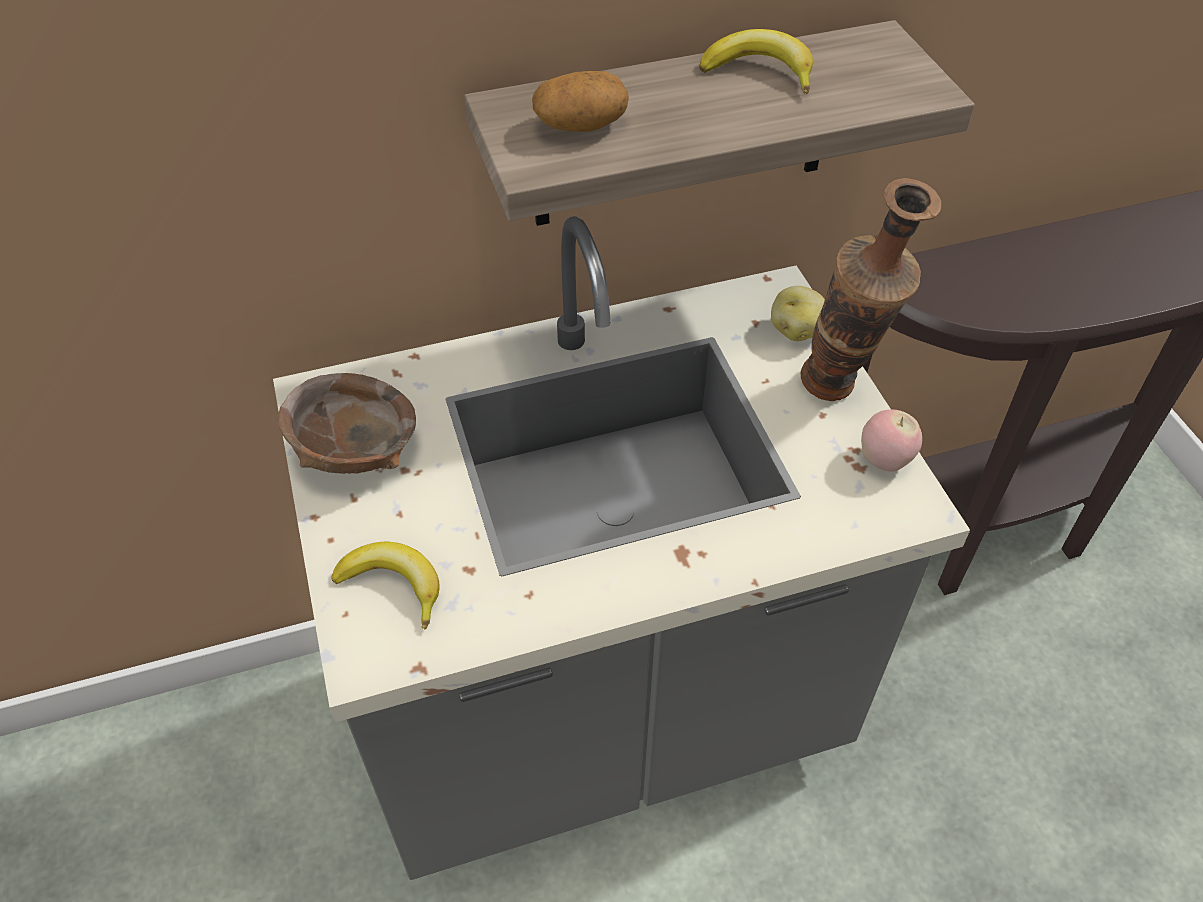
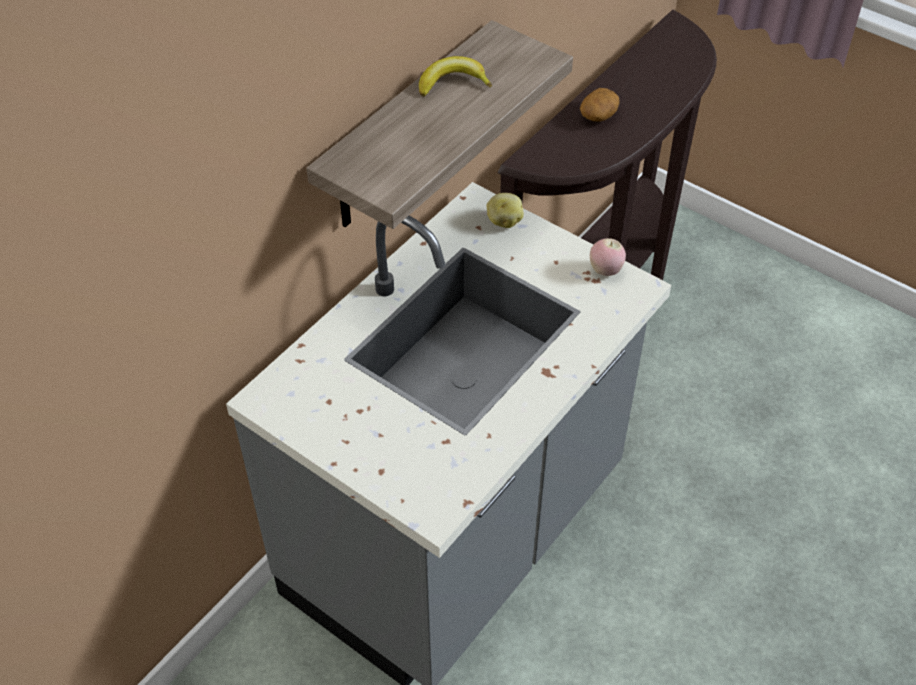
camera: 35 degrees left, 0 degrees up
(354, 451) = (320, 416): brown bowl -> none
(394, 585) = (414, 471): banana -> none
(580, 125) = (391, 157): potato -> potato (598, 115)
(839, 394) = (556, 246): vase -> none

